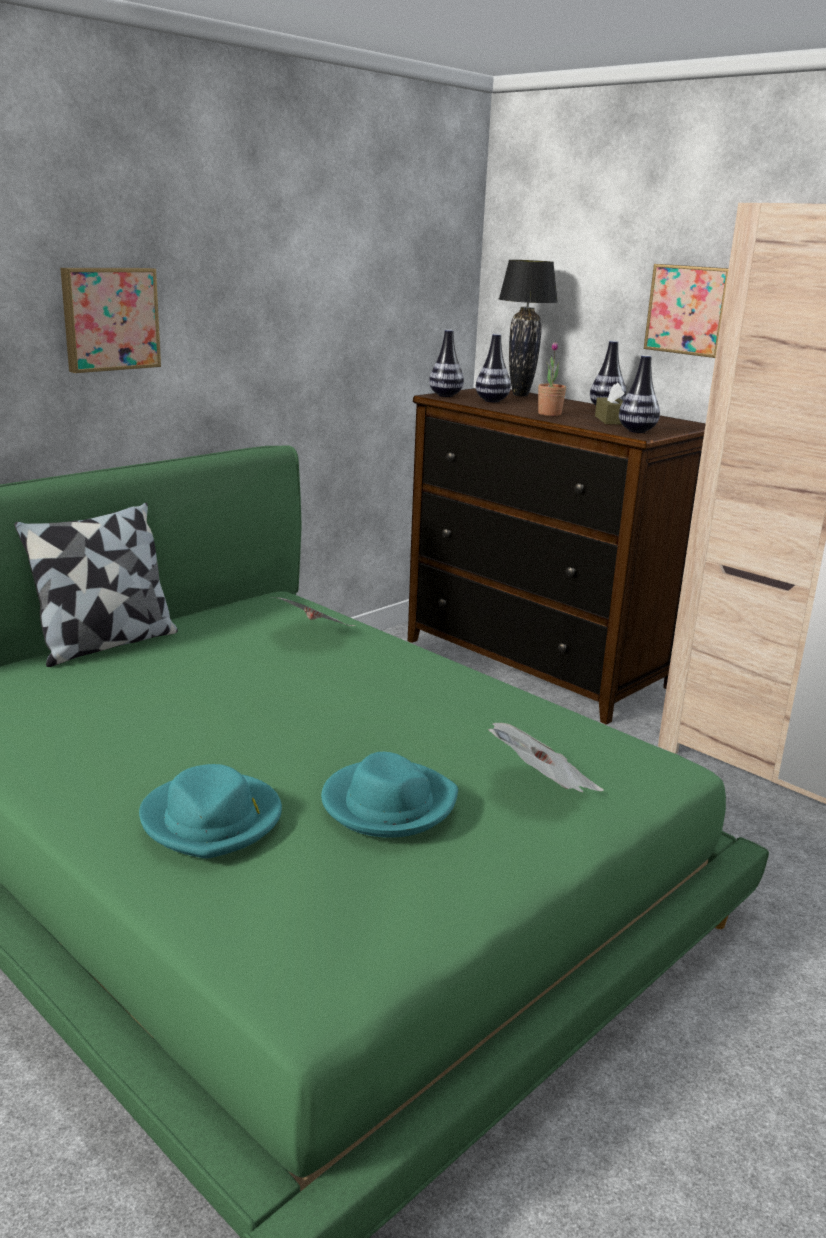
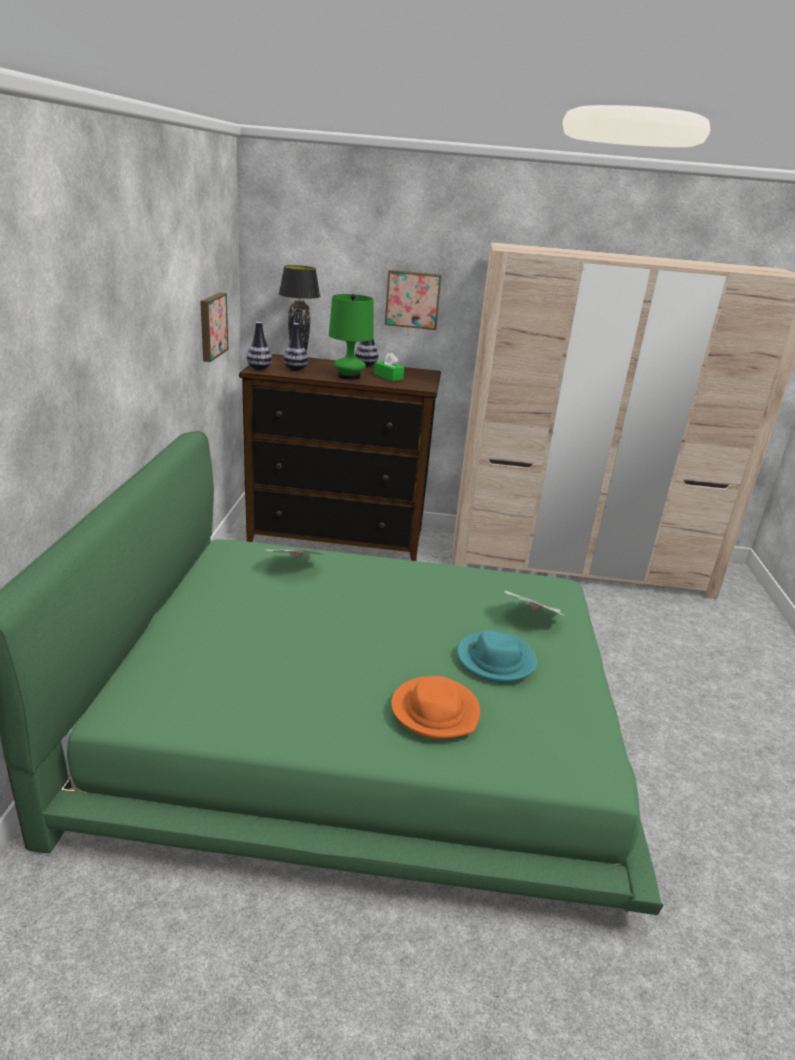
camera: 40 degrees left, 5 degrees up
(106, 644) = (172, 623): pillow -> none
(109, 319) = (100, 363): picture -> picture (211, 326)
(212, 819) = (435, 711): turquoise hat -> orange hat
(549, 414) = (349, 377): potted plant -> green table lamp
(611, 420) = (388, 376): brown tissue box -> green tissue box
(637, 431) = (417, 384): vase -> none

